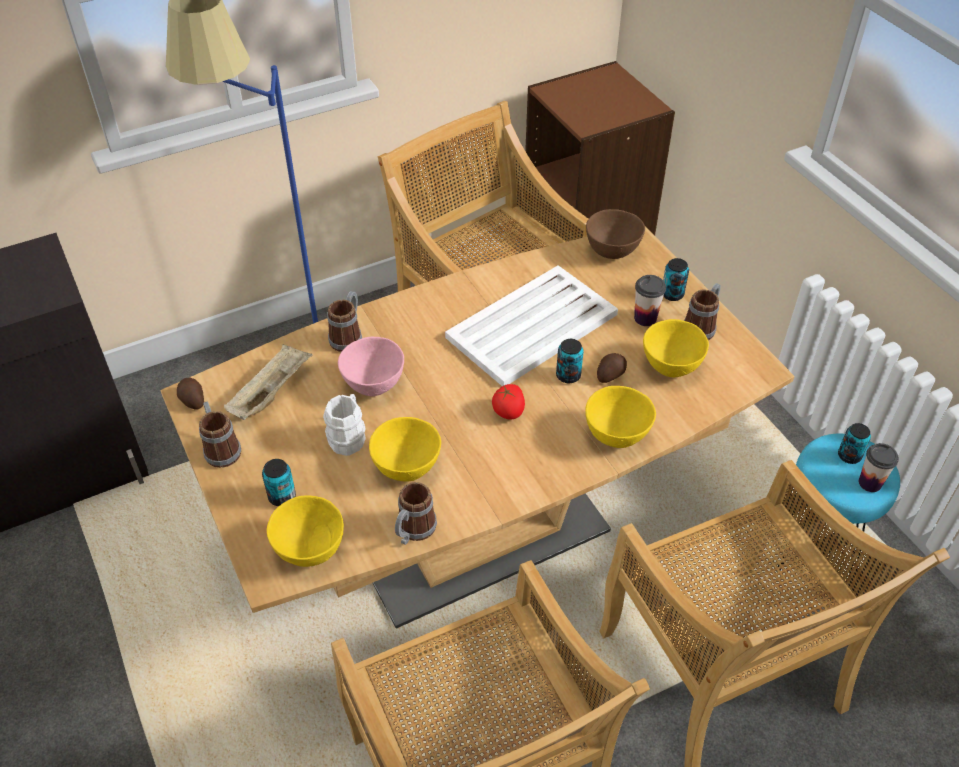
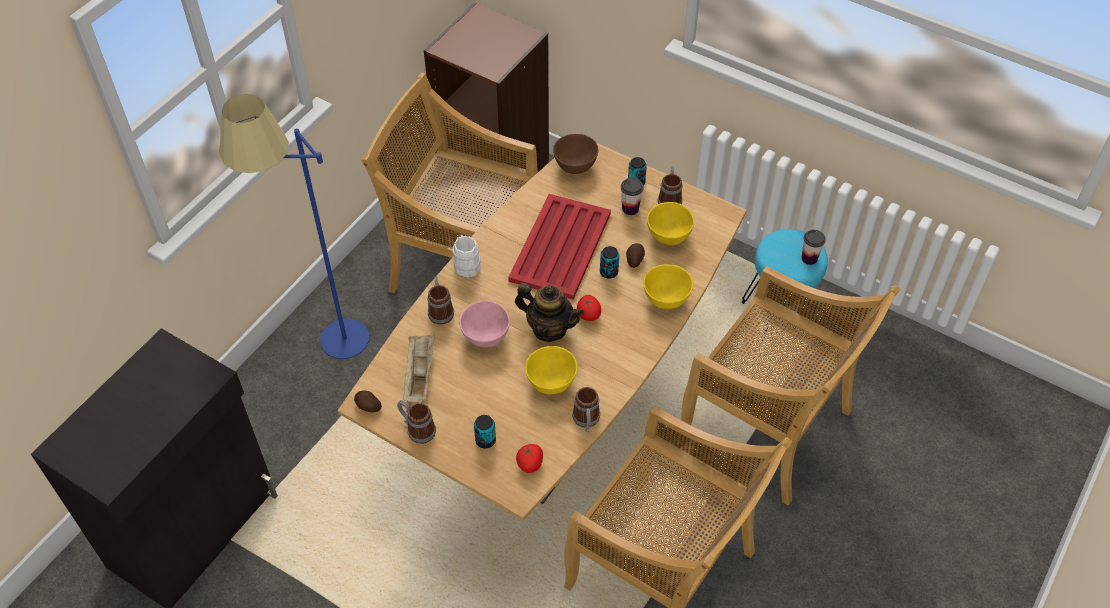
camera: 30 degrees left, 5 degrees up
(309, 548) = (530, 464): yellow bowl -> tomato
(348, 436) = (497, 380): white mug -> white mug (466, 264)
(451, 407) = (549, 328): none -> teapot
(533, 325) = (561, 246): white tray -> red tray
(849, 456) = (787, 245): can -> none

